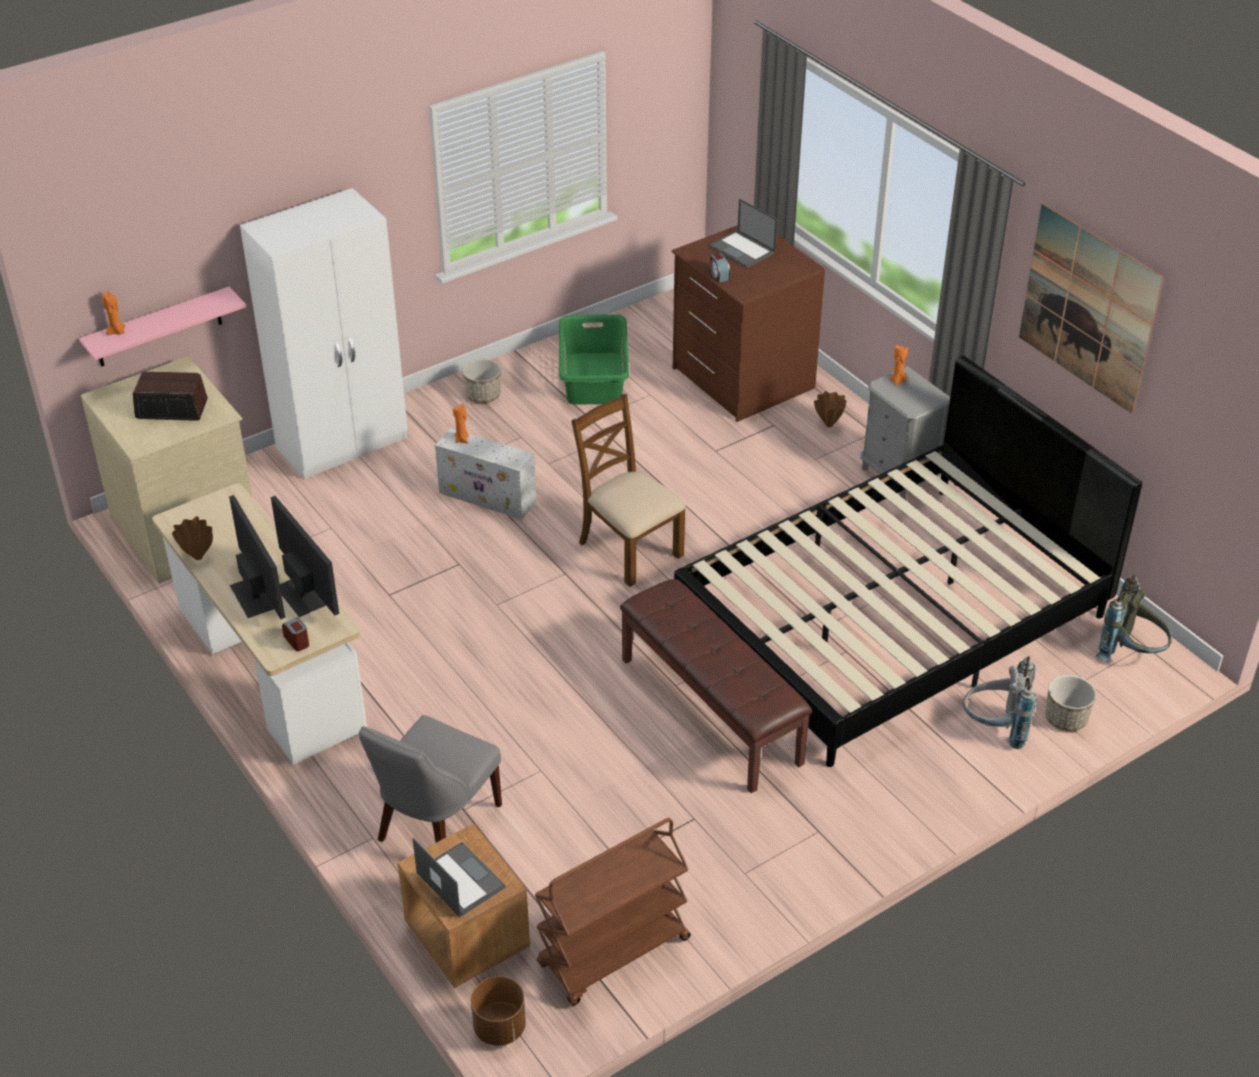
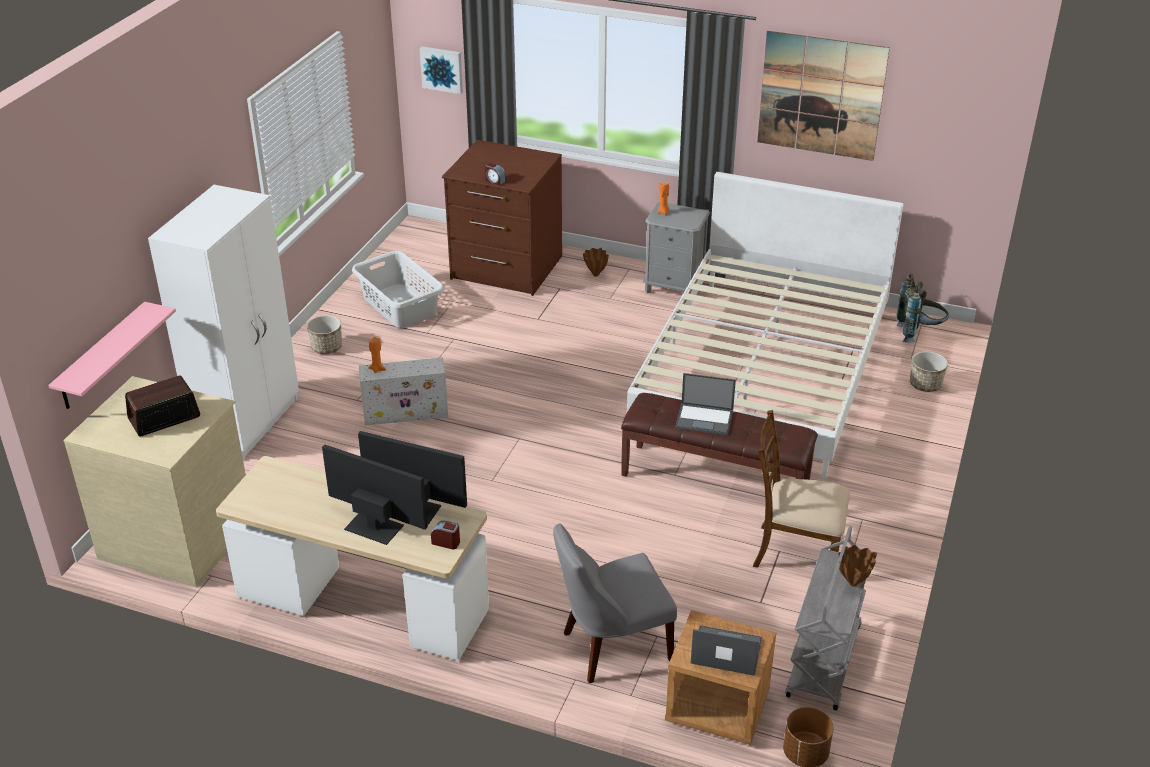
camera: 35 degrees left, 5 degrees down
(117, 332) = (80, 368): orange candle -> none
(197, 557) = (291, 521): brown vase -> brown vase (852, 583)
(435, 826) = (612, 647): grey chair -> grey chair turned 75 degrees clockwise
(594, 378) = (400, 305): green laundry basket -> grey laundry basket
(613, 953) = (824, 662): brown cart -> grey cart
(629, 549) = (547, 403): brown chair -> brown chair (795, 552)
(743, 250) = (492, 160): laptop -> laptop (705, 419)
(746, 123) = (442, 69): none -> picture
(893, 617) = (763, 372): black bed -> white bed
(995, 729) = (894, 409): grey backpack -> none

